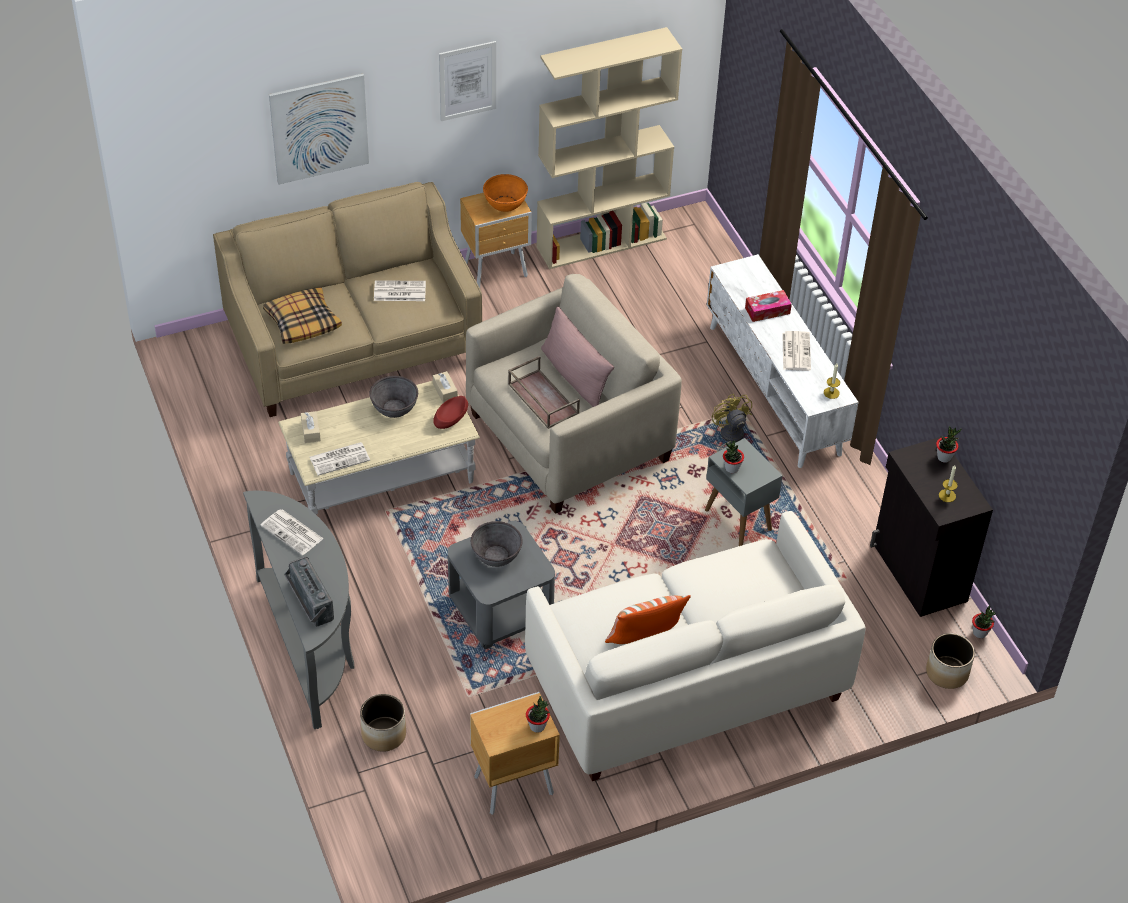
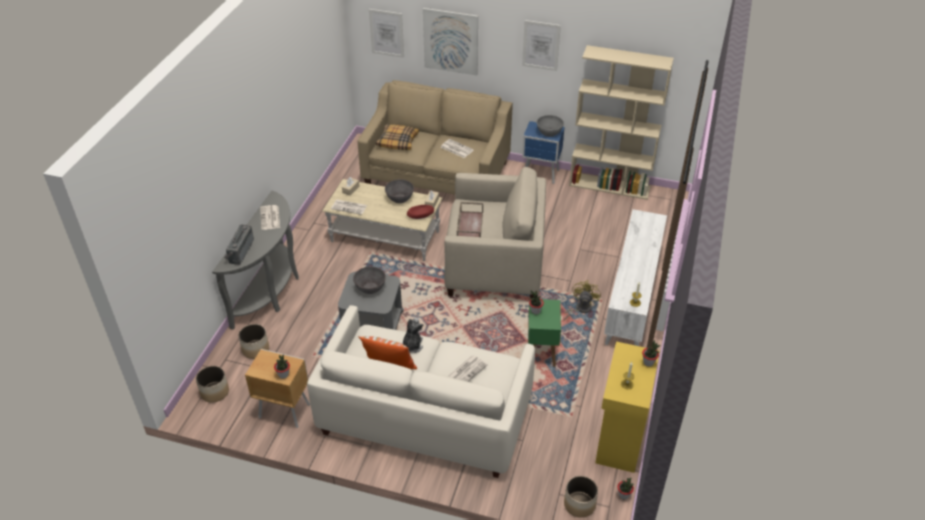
camera: 40 degrees right, 5 degrees down
(206, 156) = (386, 33): none -> picture
(395, 820) = (215, 392): none -> planter
(497, 271) = (541, 175): brown nightstand -> blue nightstand
(505, 204) = (549, 132): orange bowl -> grey bowl
(574, 376) = (498, 224): pink pillow -> none
(640, 597) = (412, 345): none -> plush toy
(737, 519) = (541, 351): grey side table -> green side table
(767, 310) = (642, 244): tissue box -> none
(795, 351) = (637, 271): newspaper -> newspaper (466, 371)
(918, 573) = (619, 439): black cabinet -> yellow cabinet

